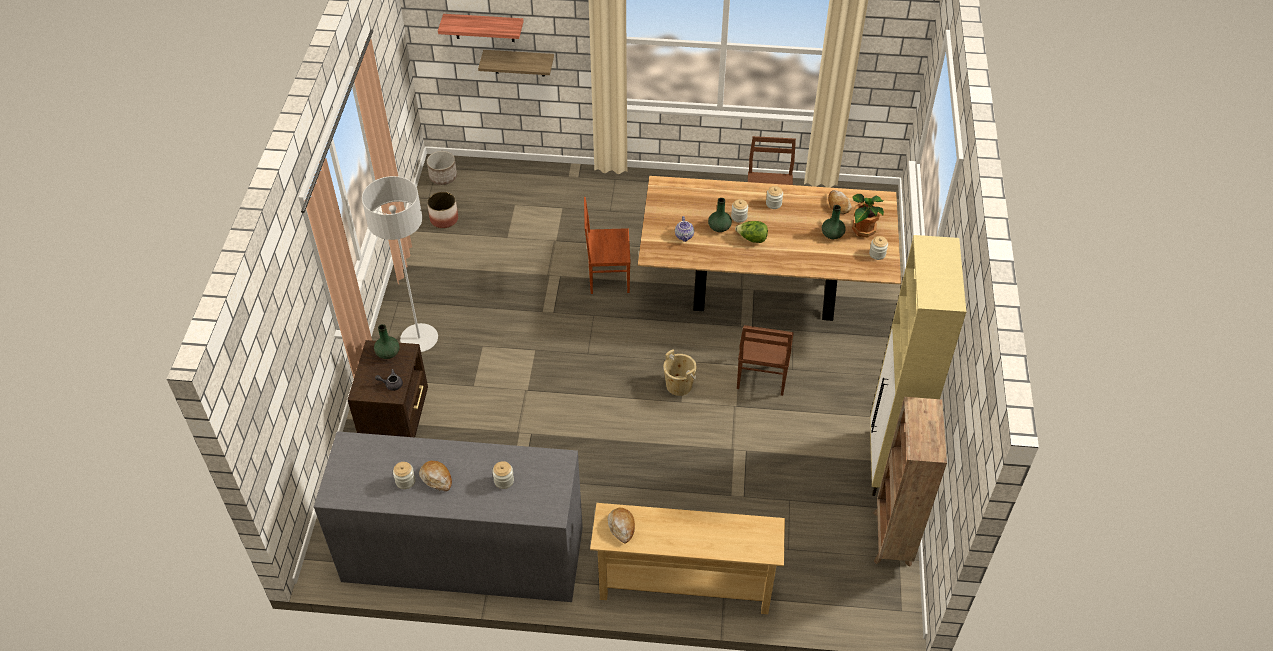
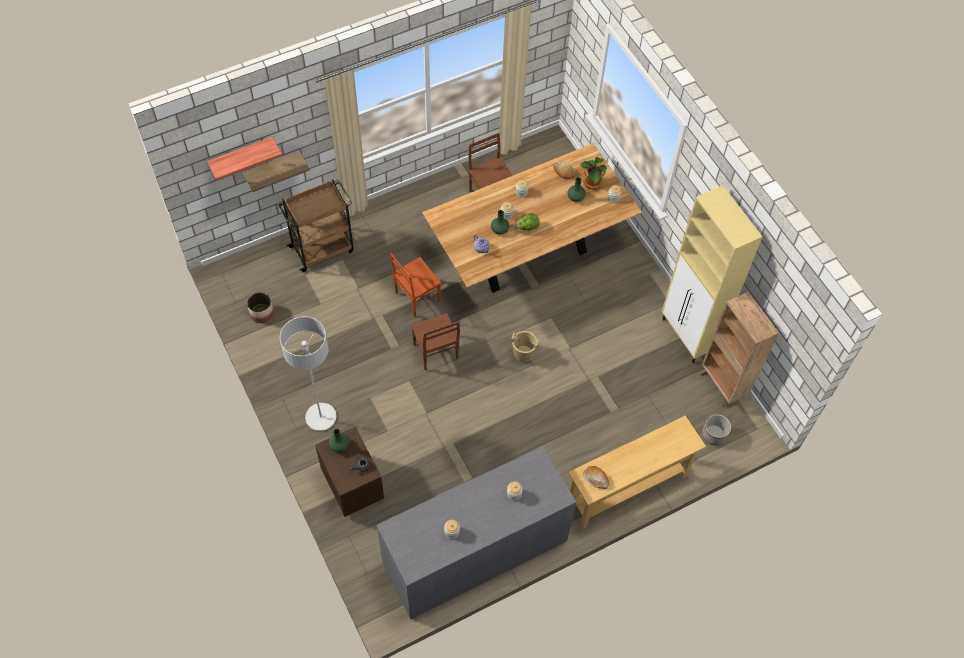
camera: 35 degrees left, 10 degrees up
(437, 478) = (470, 517): bread -> none
(443, 177) = (232, 279): planter -> planter (714, 435)
(551, 190) = (323, 248): none -> brown cart
(761, 377) = (570, 318): brown chair -> brown chair (435, 352)

